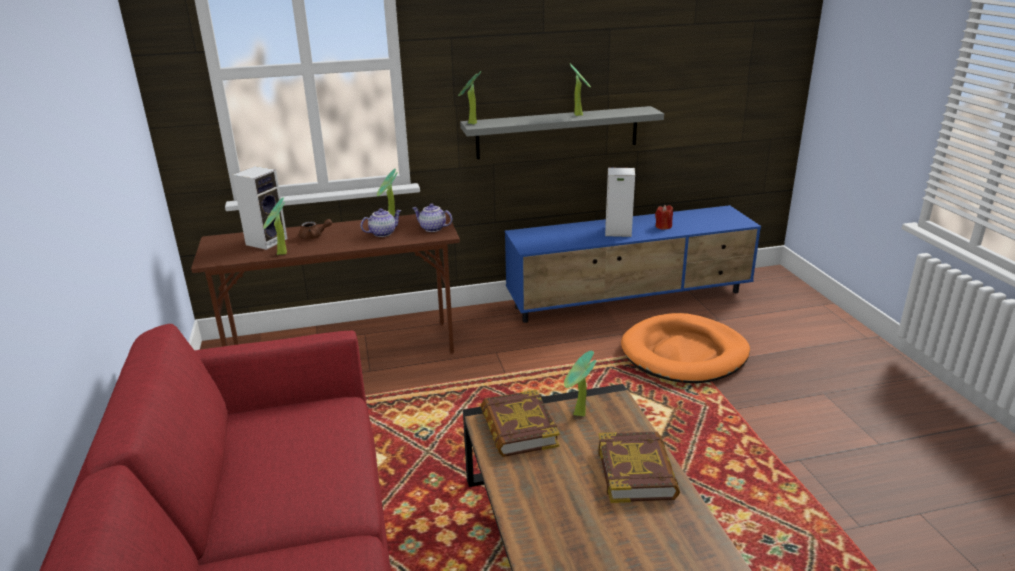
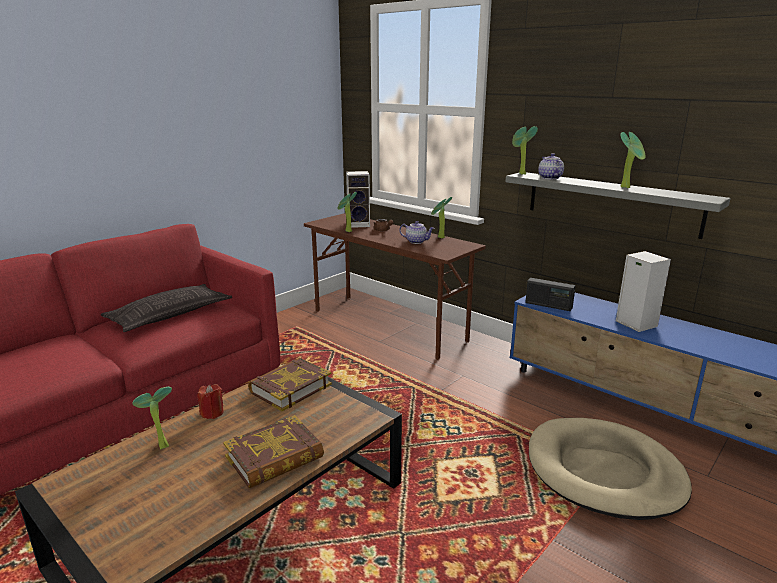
camera: 55 degrees right, 5 degrees down
(276, 455) = (170, 314): none -> pillow
(432, 229) = (448, 250): teapot -> teapot (549, 178)
(547, 246) = (548, 305): none -> radio
(578, 415) = (330, 407): potted plant -> potted plant (160, 446)
(663, 226) = (694, 340): red candle -> red candle (212, 413)
(684, 353) = (604, 472): orange dog bed -> beige dog bed

